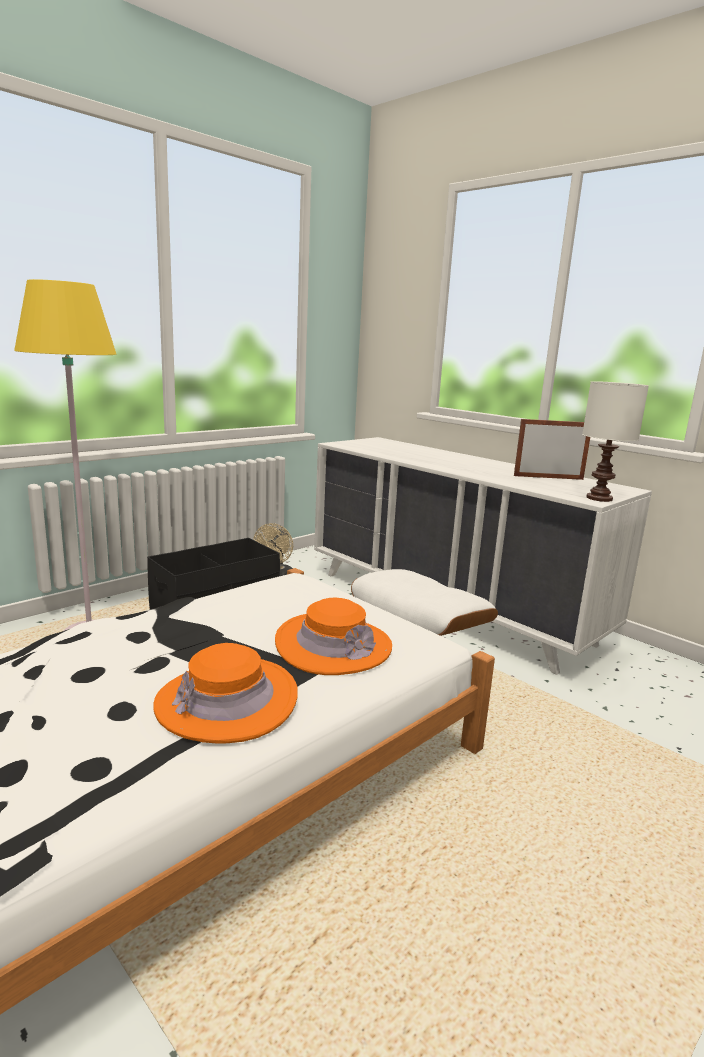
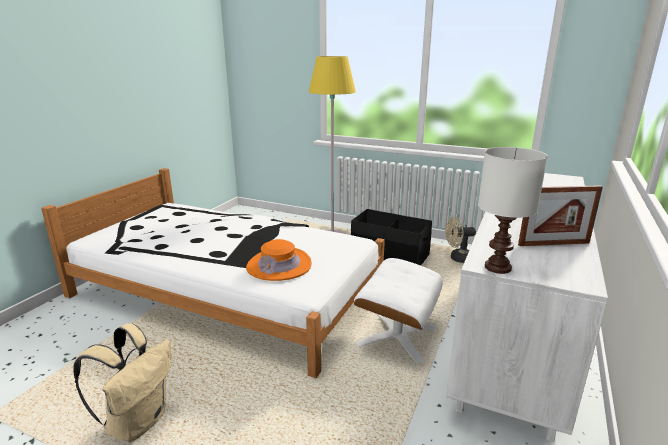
camera: 70 degrees right, 5 degrees up
(227, 701) = (212, 255): orange hat -> none
(548, 477) = (553, 244): picture frame -> picture frame turned 105 degrees clockwise
(548, 996) = (138, 421): none -> beige backpack

